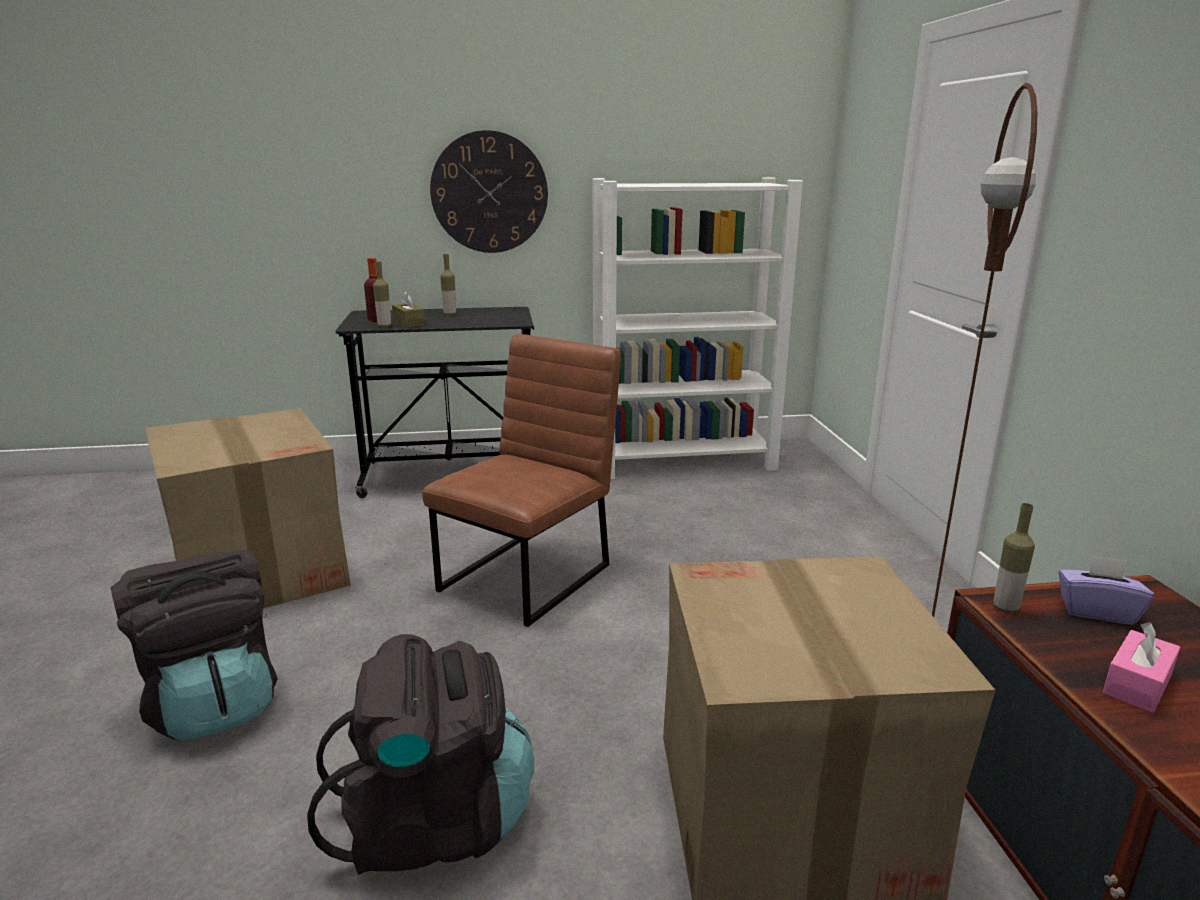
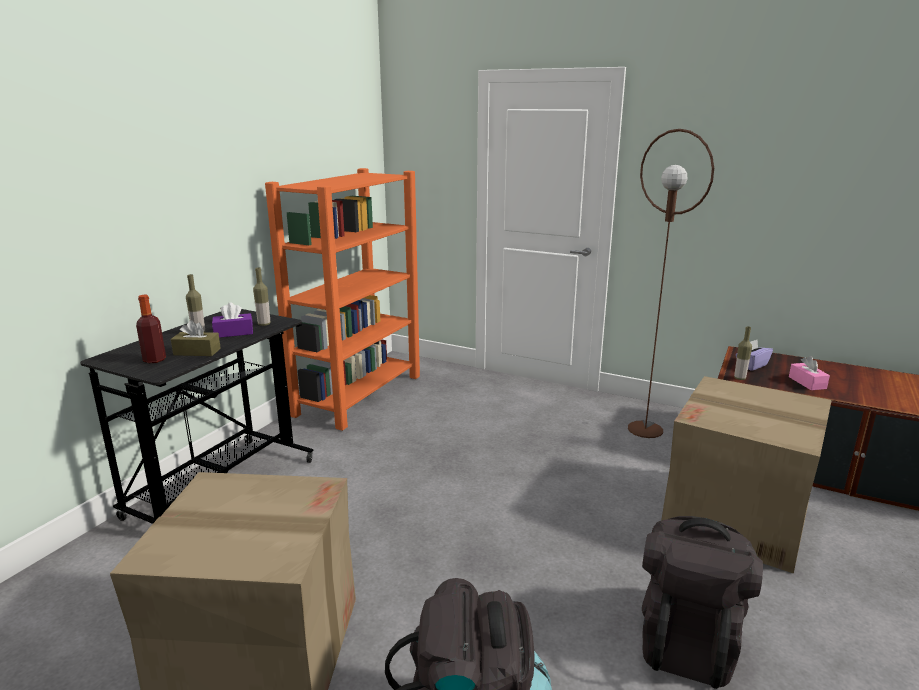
camera: 55 degrees left, 0 degrees up
(384, 326) = (187, 362): bottle -> bottle (264, 324)
(466, 320) = (233, 333): none -> purple tissue box
(489, 192) = (186, 207): wall clock -> none
(529, 575) = (442, 509): brown chair -> none
(683, 460) = (358, 395): white bookcase -> orange bookcase

